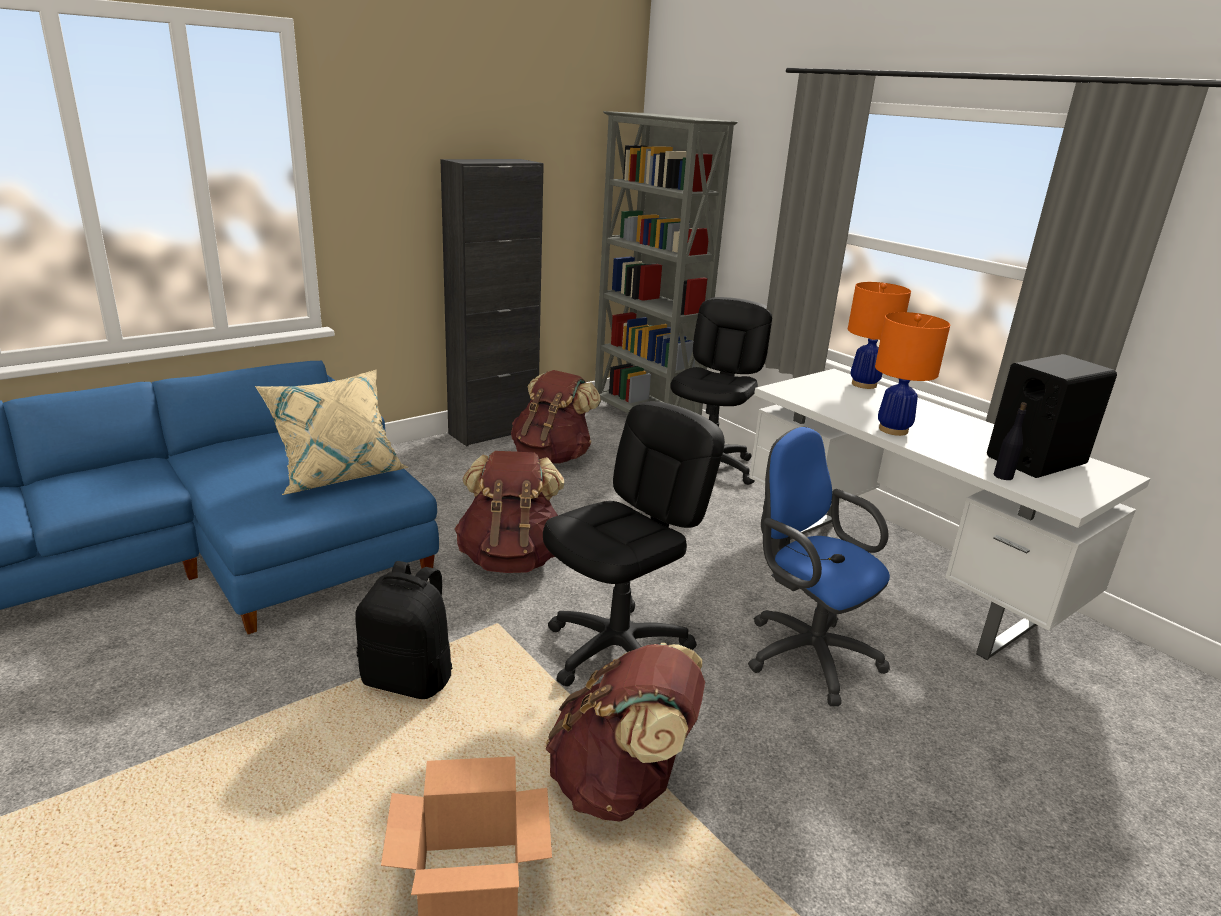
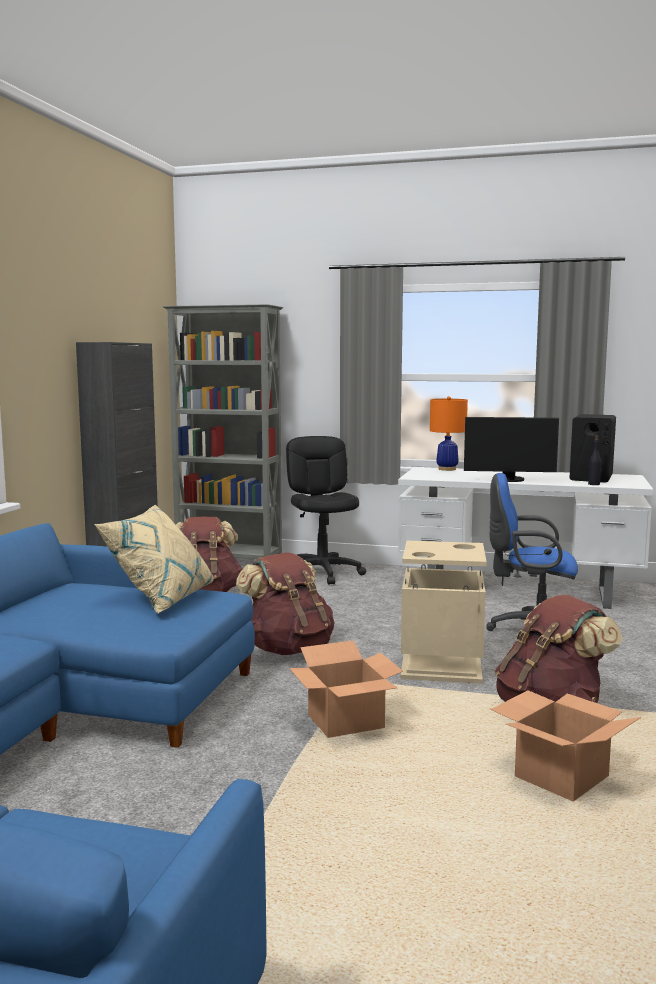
camera: 35 degrees left, 15 degrees down
(409, 679) = (346, 722): black backpack -> cardboard box
(618, 651) = (442, 665): black office chair -> beige trash can
(893, 430) = (509, 480): orange table lamp -> monitor

